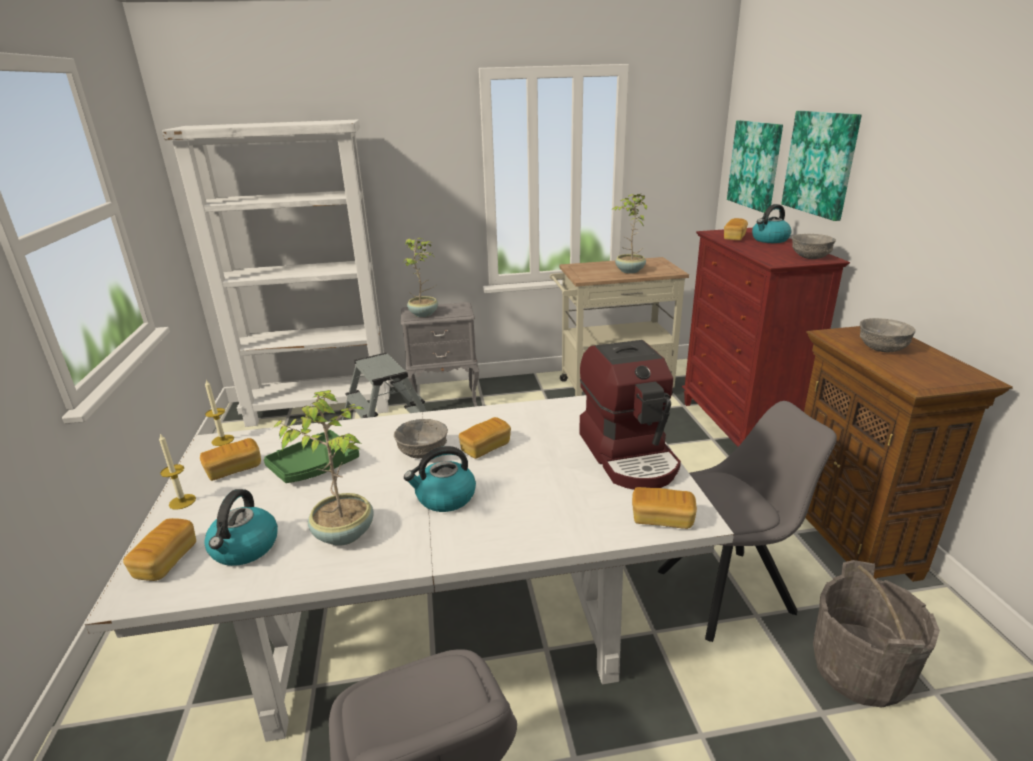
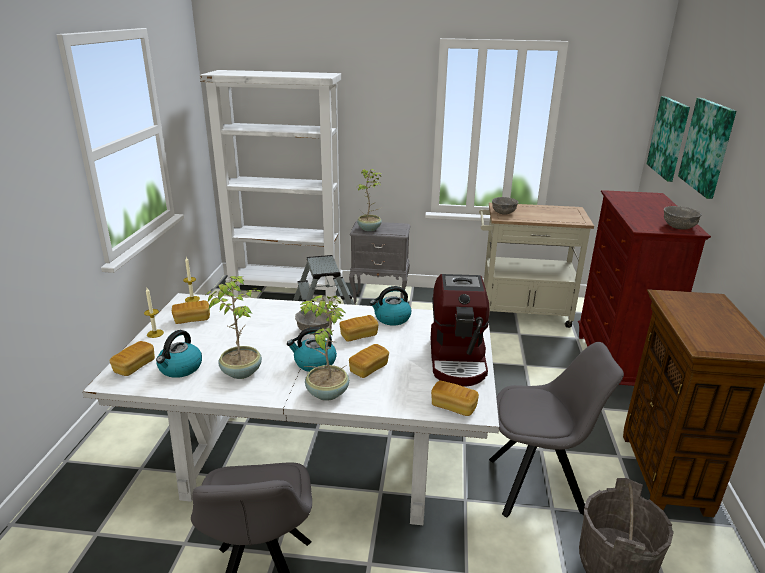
camera: 15 degrees right, 0 degrees up
(314, 467) = (241, 327): green tray -> none
(629, 271) = (543, 216): potted plant -> potted plant (326, 393)
(734, 237) = (628, 200): bread -> bread (369, 368)
(769, 240) = (658, 206): kettle -> kettle (391, 318)
(882, 348) = (698, 313): grey bowl -> grey bowl (504, 212)

